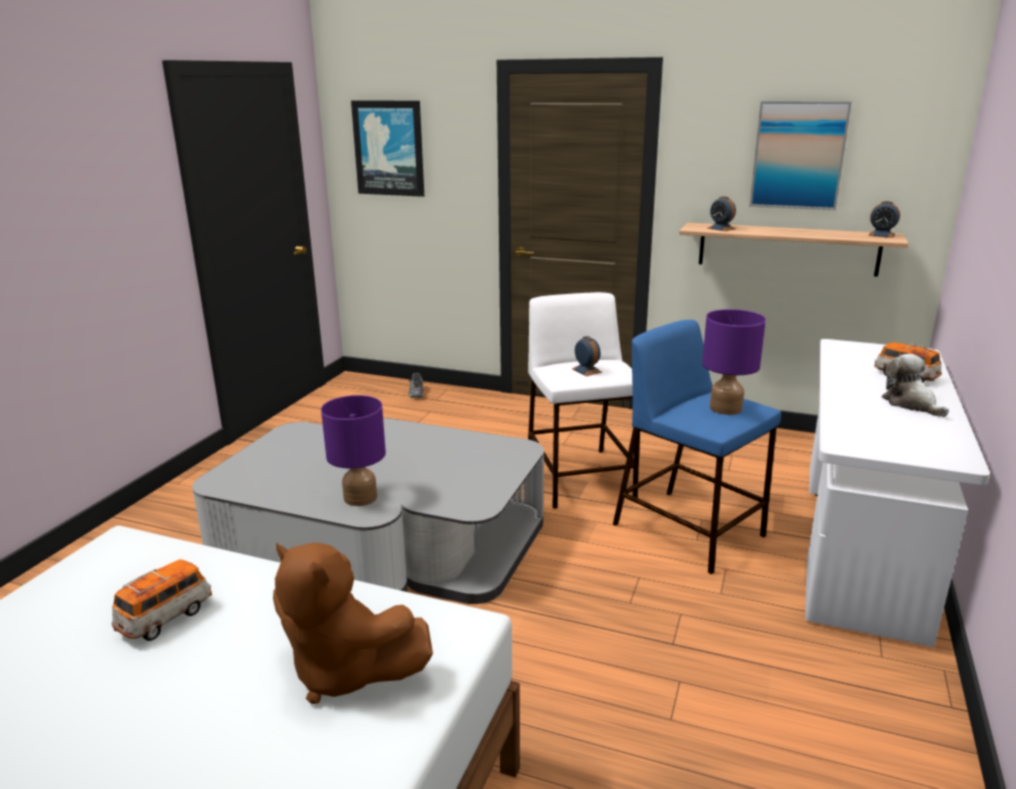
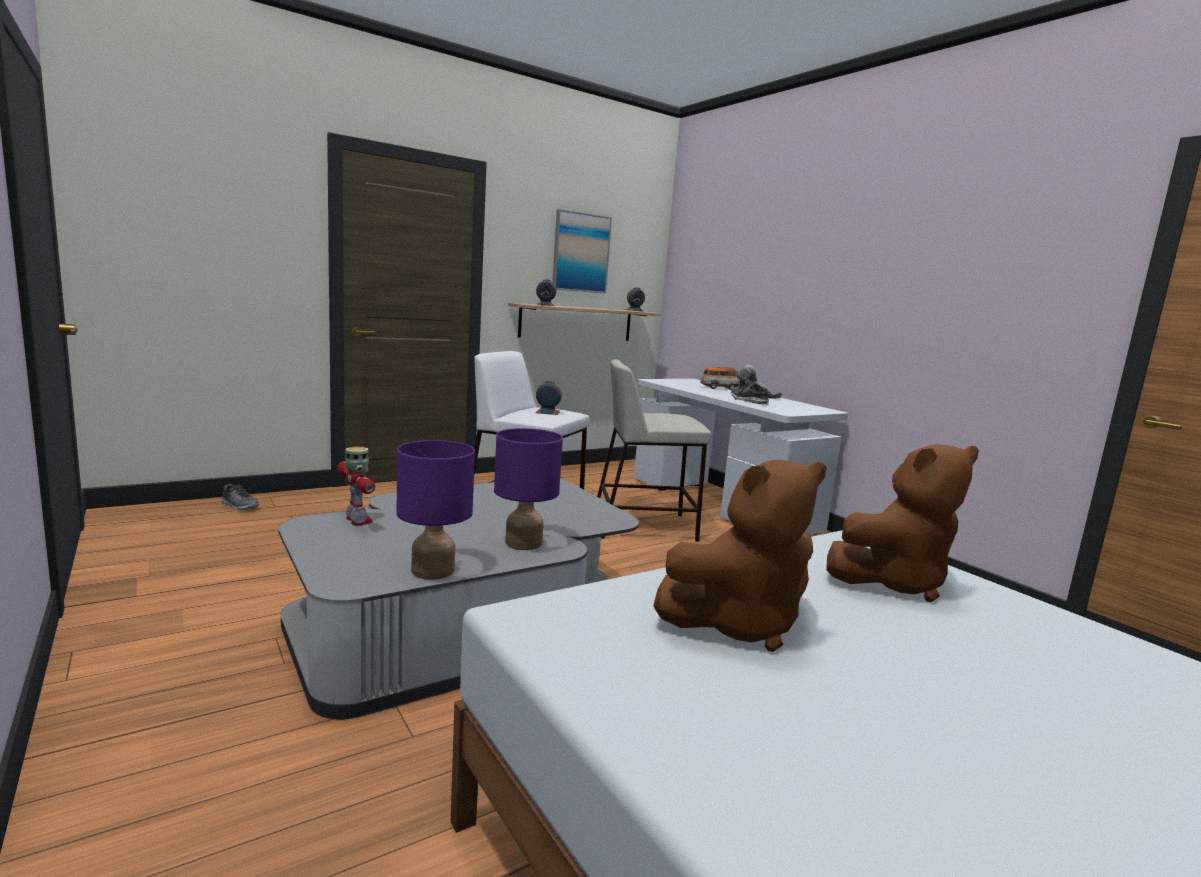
camera: 55 degrees left, 10 degrees down
(166, 618) = (738, 624): toy car -> brown plush toy
(320, 437) = (358, 520): none -> toy robot
(389, 148) = (177, 209): picture -> none
(690, 530) = (645, 526): blue stool -> beige stool
(726, 408) = (675, 416): purple table lamp -> purple table lamp (433, 570)
(859, 411) = (749, 401): none -> shoe

